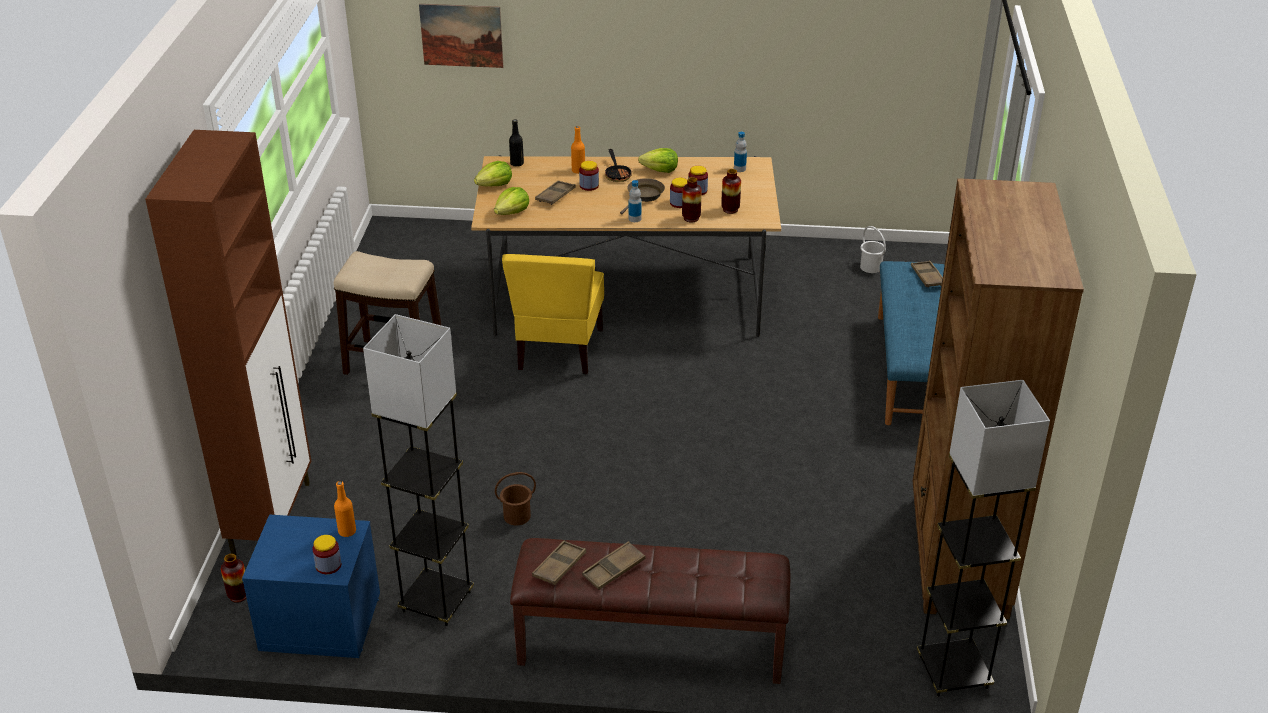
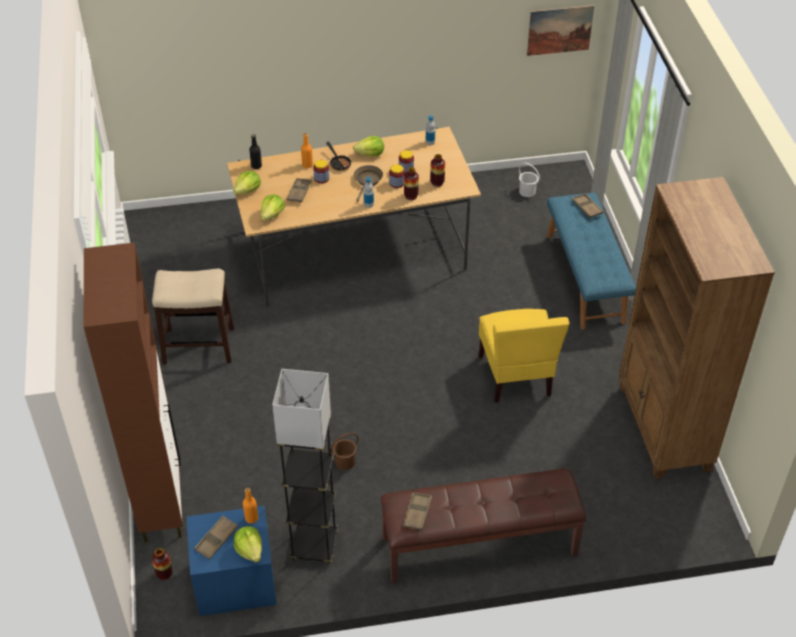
camera: 15 degrees left, 10 degrees up
(328, 565) = (250, 550): jar -> lettuce
(461, 35) = (190, 67): picture -> picture (559, 30)
(558, 350) = (321, 310): yellow chair -> yellow chair (516, 376)
(614, 569) = (456, 507): brown tray -> brown tray (216, 539)
(953, 672) = (687, 520): grey floor lamp -> none

